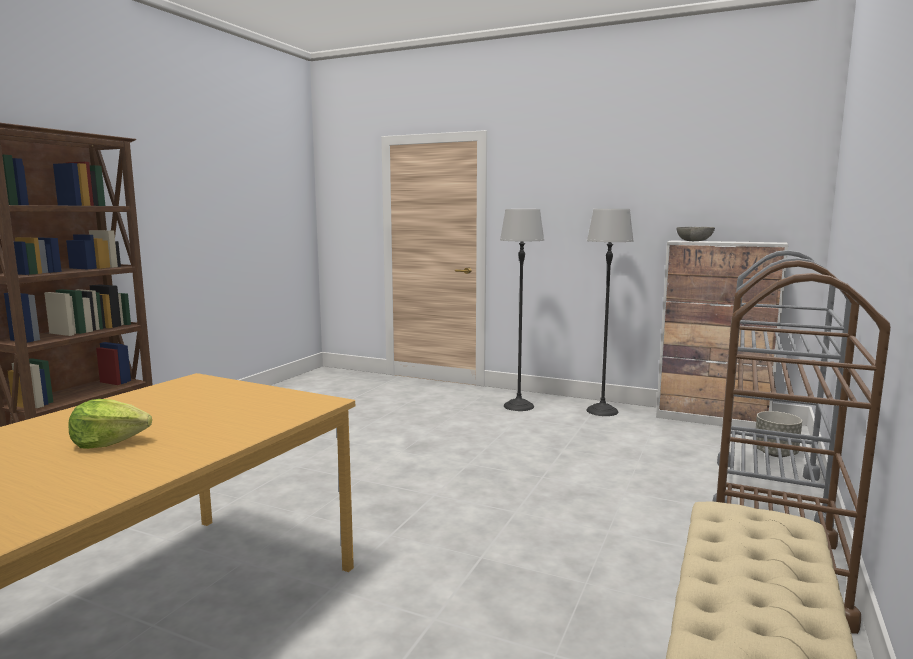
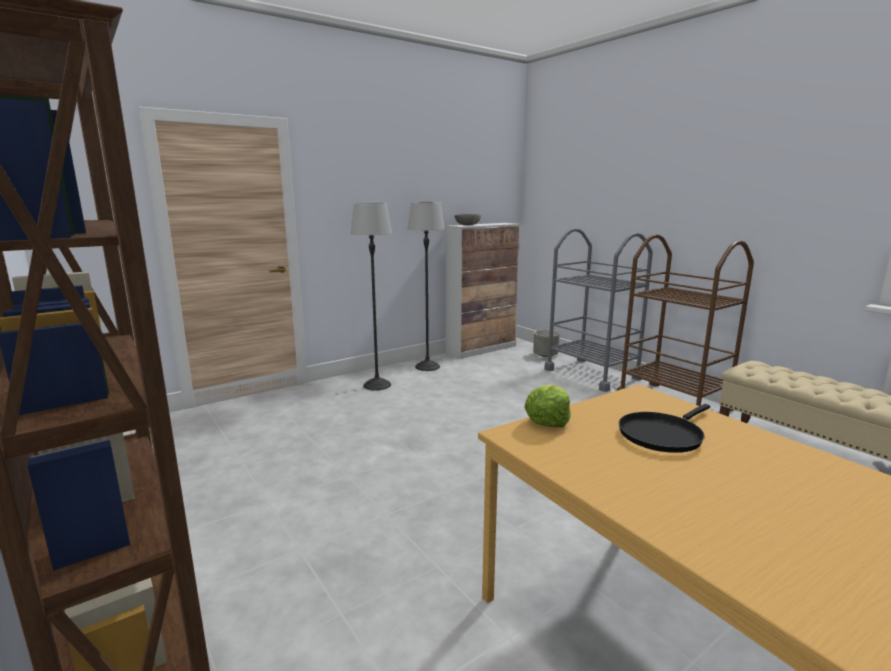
camera: 60 degrees left, 5 degrees up
(109, 442) = (760, 488): lettuce -> lettuce (548, 420)
(214, 412) = (662, 435): none -> black frying pan

